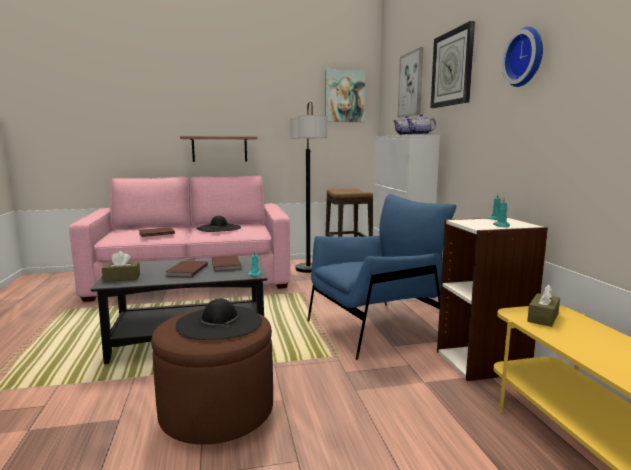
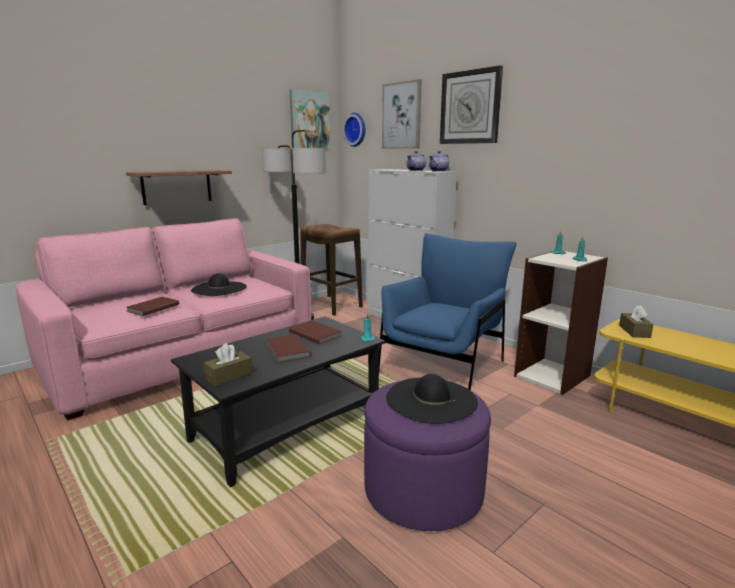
camera: 30 degrees left, 5 degrees up
(217, 411) = (423, 490): brown ottoman -> purple ottoman
(526, 57) = (574, 110): wall clock -> wall clock (356, 129)

